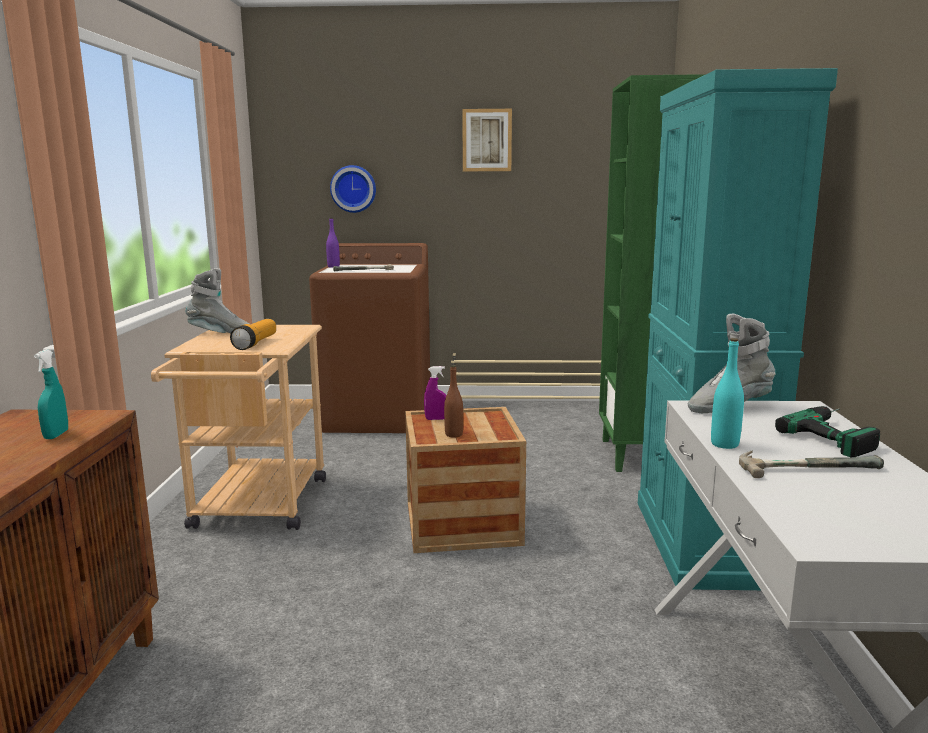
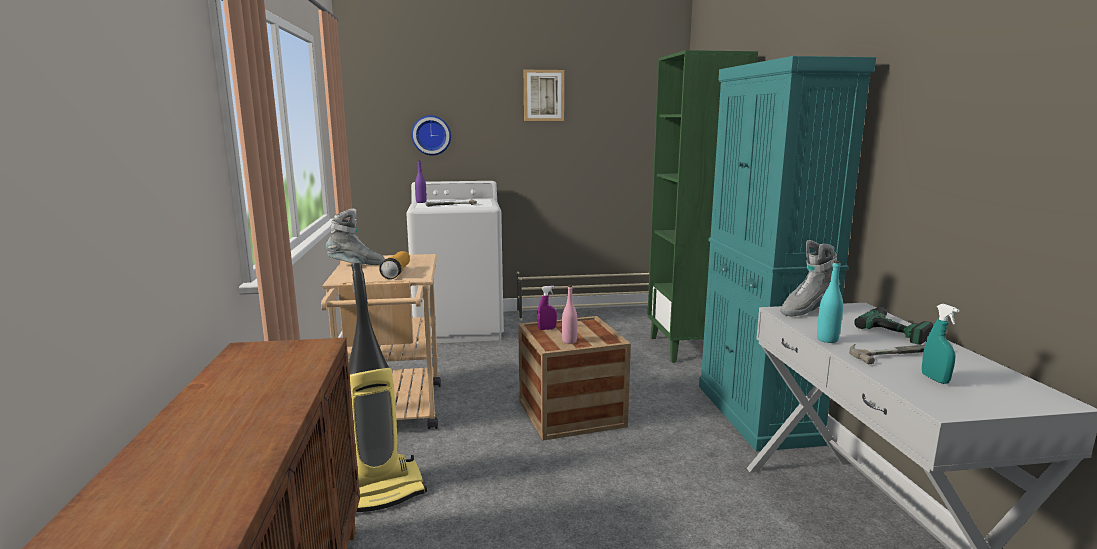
camera: 10 degrees left, 0 degrees up
(56, 435) = (297, 364): turquoise spray bottle -> turquoise spray bottle (935, 379)
(202, 595) = (380, 491): none -> vacuum cleaner
(378, 416) = (460, 328): brown washing machine -> white washing machine
(453, 434) = (569, 341): brown bottle -> pink bottle

